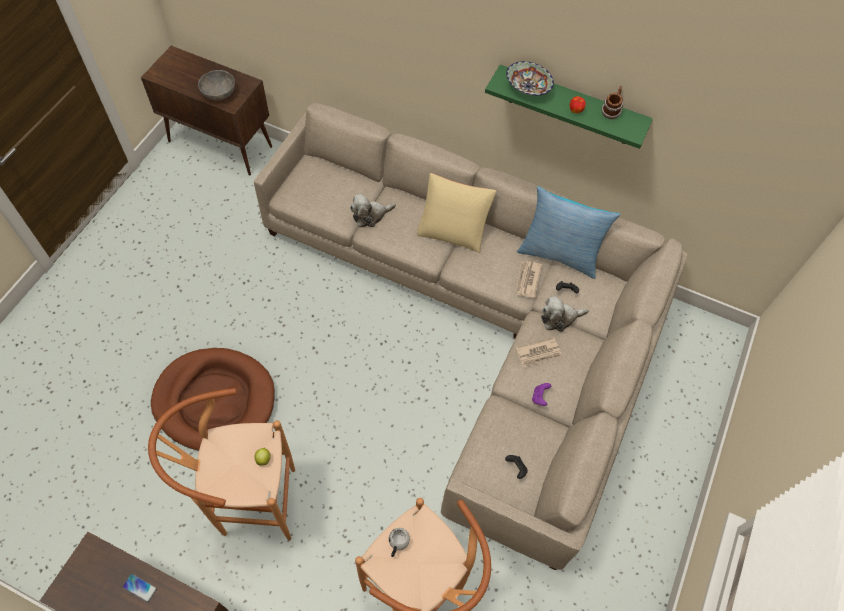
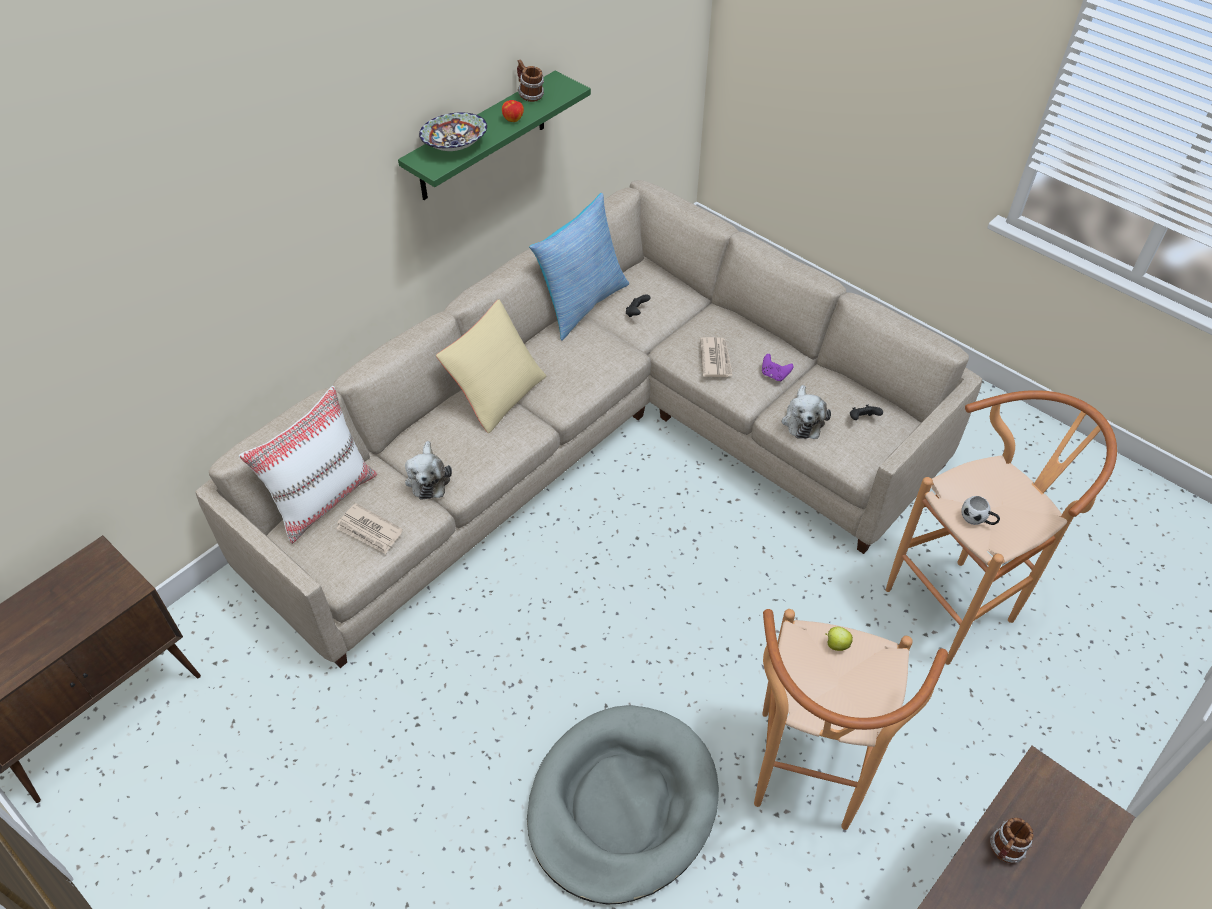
camera: 70 degrees left, 10 degrees down
(140, 587) = (1005, 850): phone -> mug
(215, 401) = (622, 805): brown dog bed -> grey dog bed
(219, 93) = (90, 604): grey bowl -> none
(337, 170) = (323, 498): none -> white pillow
(527, 280) = (608, 341): newspaper -> newspaper (369, 531)
(559, 318) = (671, 330): plush toy -> plush toy (803, 420)

